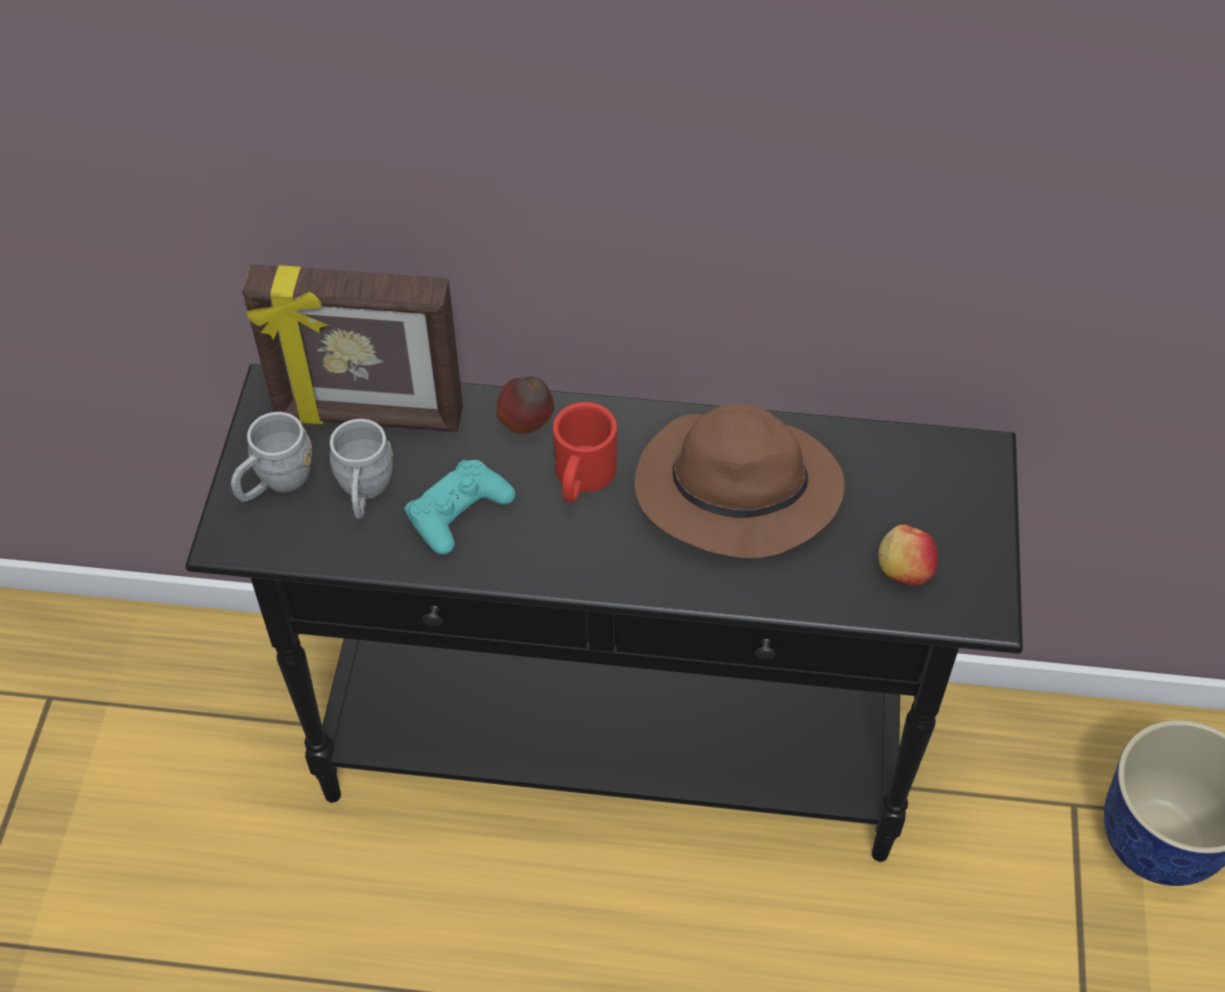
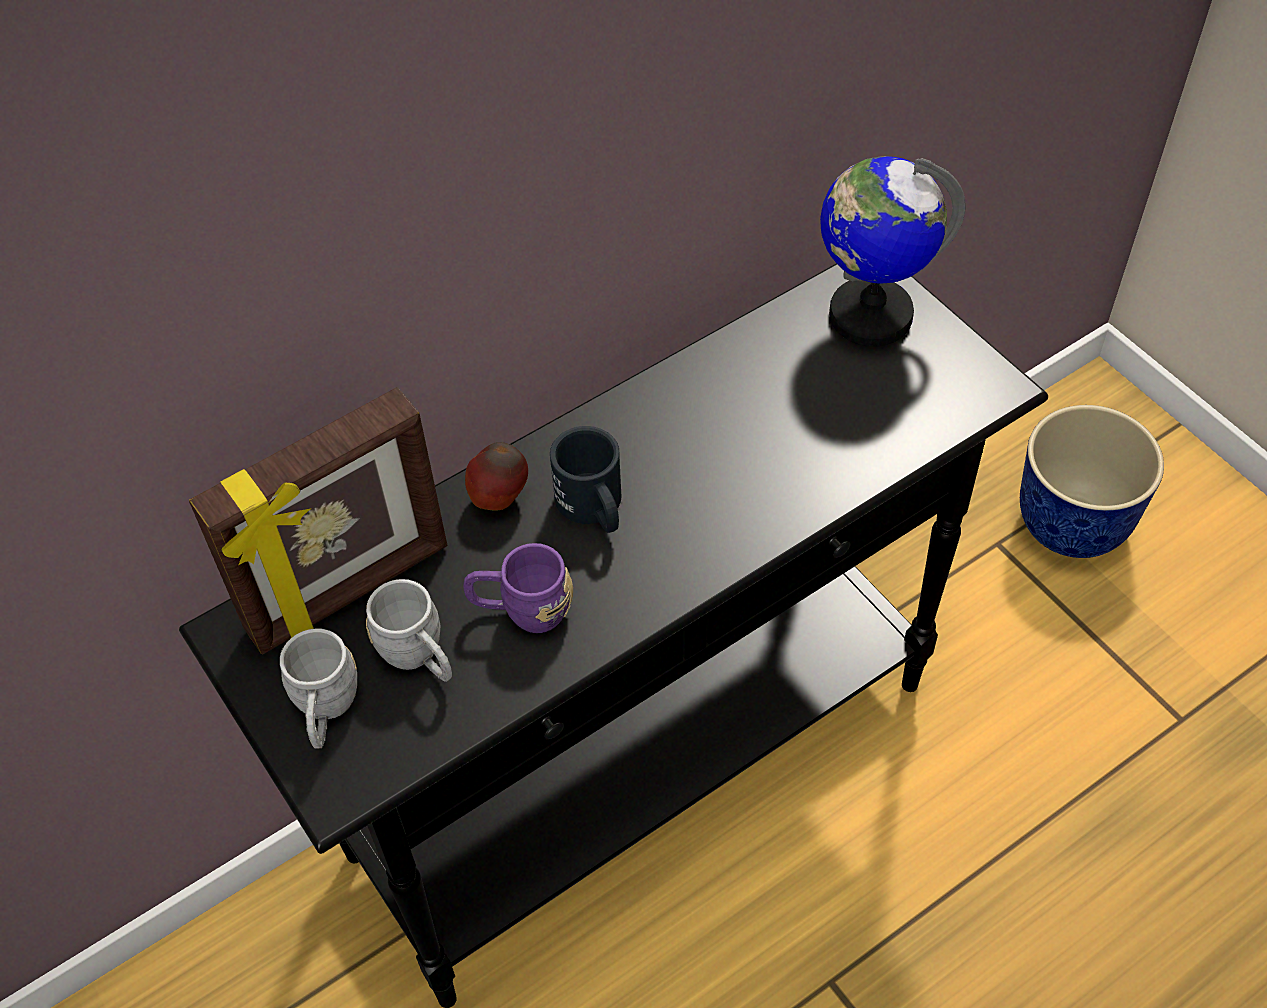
camera: 40 degrees left, 0 degrees up
(459, 512) = (522, 611): turquoise game controller -> purple mug
(581, 479) = (594, 508): red mug -> black mug
(734, 491) = (725, 430): brown hat -> none
(904, 569) = (911, 397): apple -> none
(943, 484) = (869, 314): none -> globe

